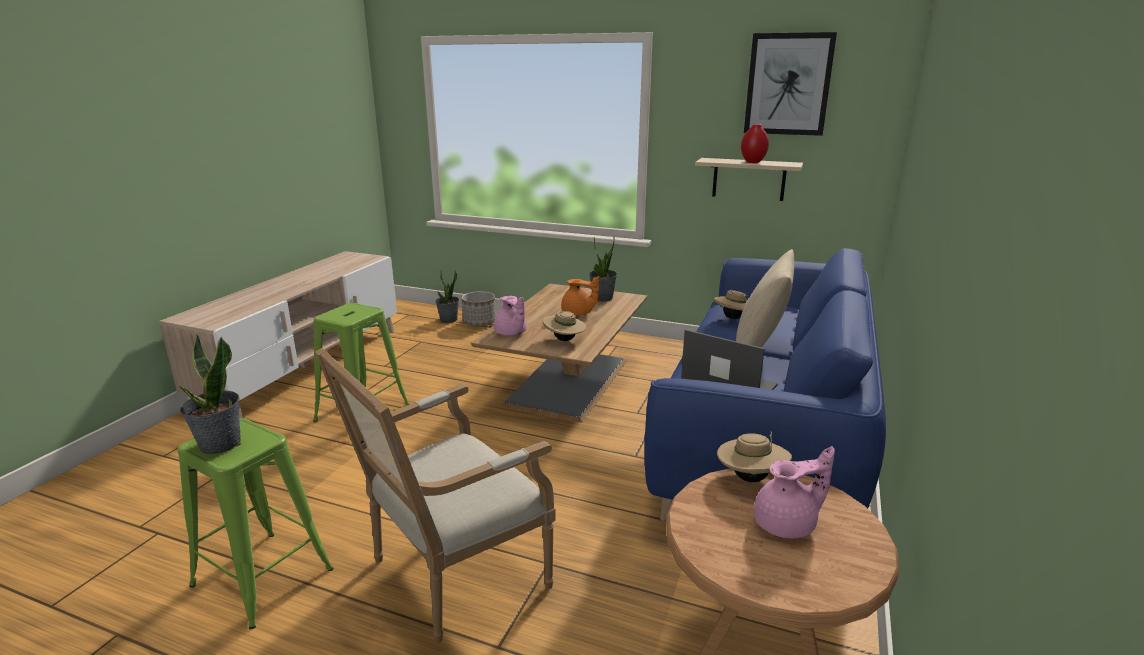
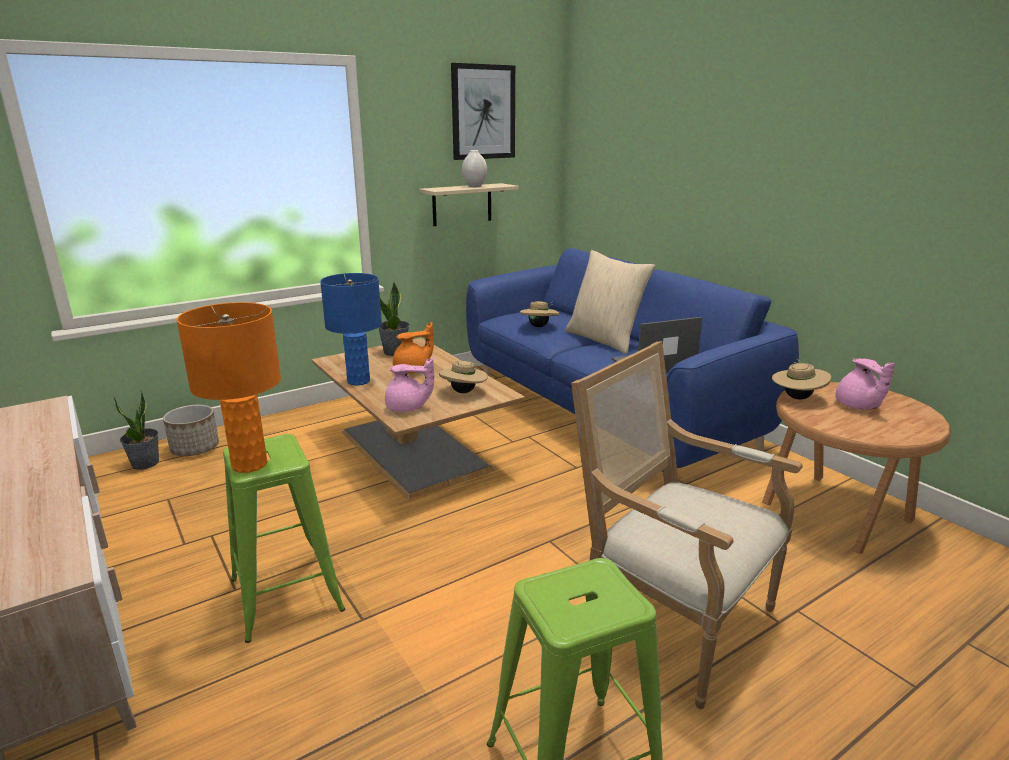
camera: 55 degrees left, 0 degrees up
(219, 444) = (584, 606): potted plant -> none
(333, 314) = (249, 465): none -> orange table lamp
(451, 575) = (669, 619): armchair -> armchair turned 135 degrees clockwise
(534, 306) = (359, 381): none -> blue table lamp
(752, 162) = (474, 186): red vase -> white vase
(787, 524) = (858, 406): pink teapot -> pink teapot turned 150 degrees clockwise

